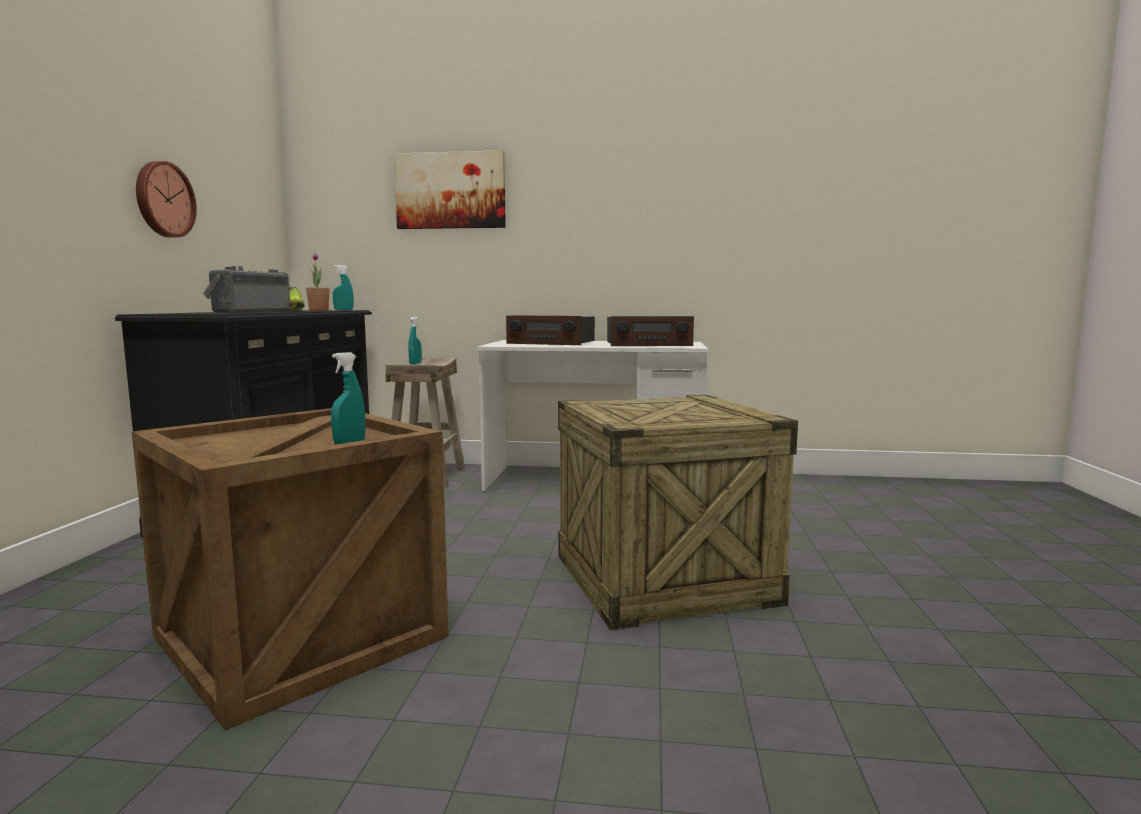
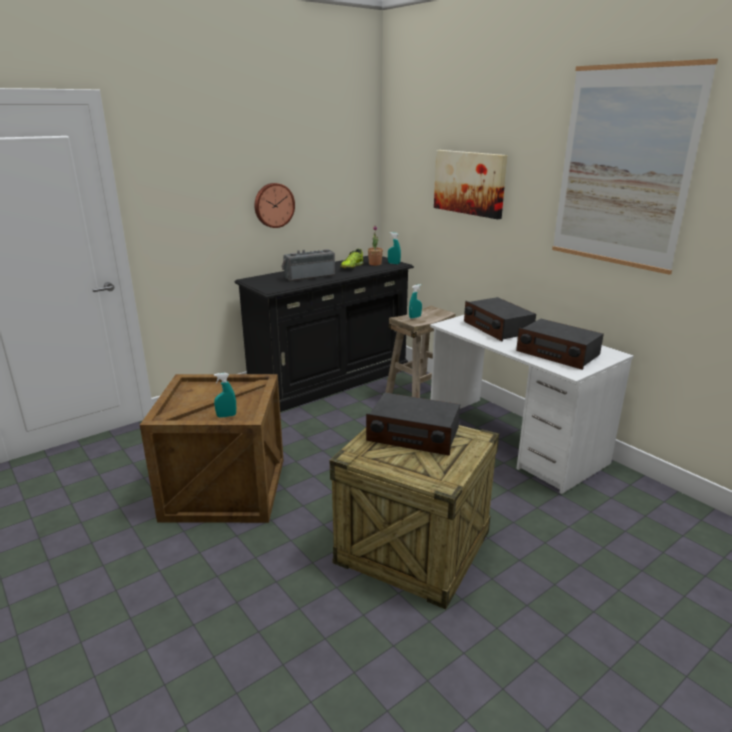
camera: 45 degrees right, 15 degrees up
(642, 406) = (413, 435): none -> radio
(652, 151) = (623, 168): none -> picture

